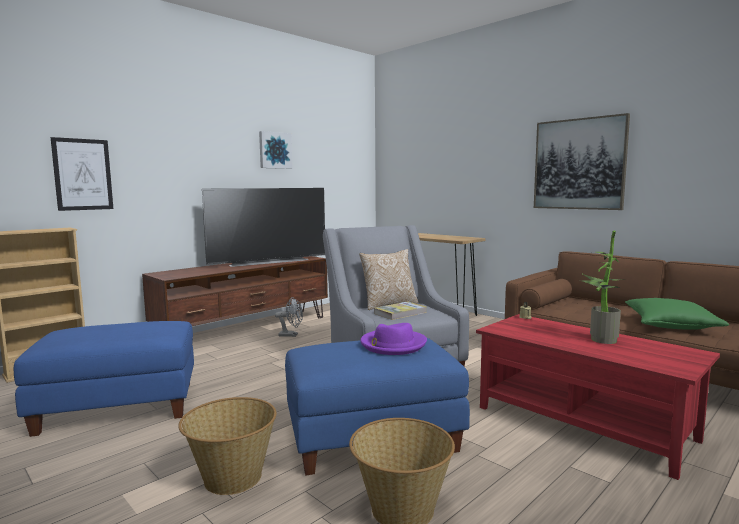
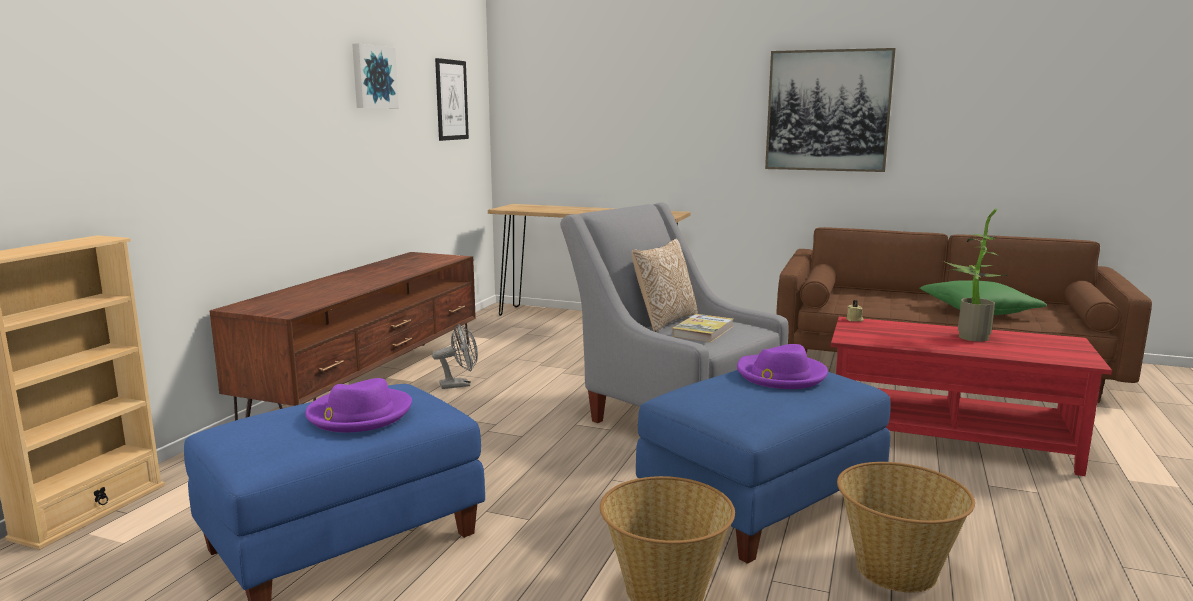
camera: 25 degrees left, 5 degrees up
(83, 174) = (106, 130): picture -> picture (451, 100)
(122, 331) = (359, 414): none -> purple hat
(268, 262) = (391, 269): television -> none

